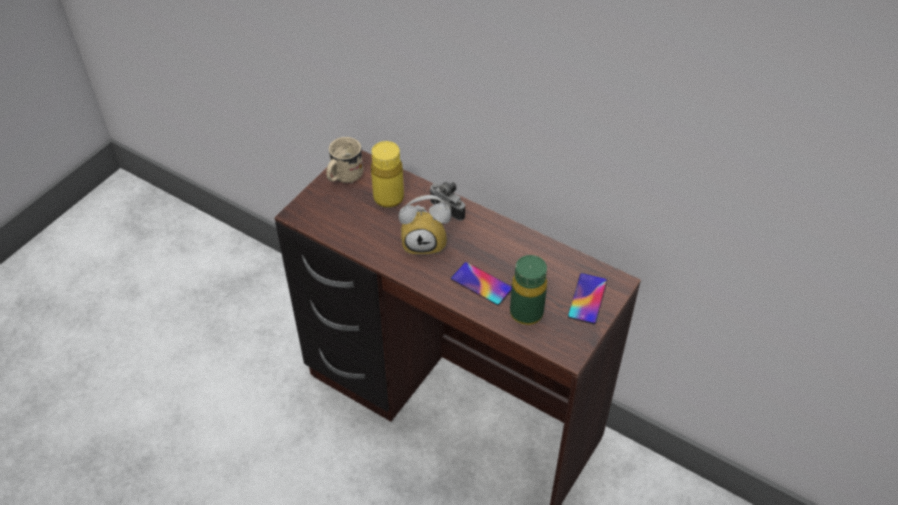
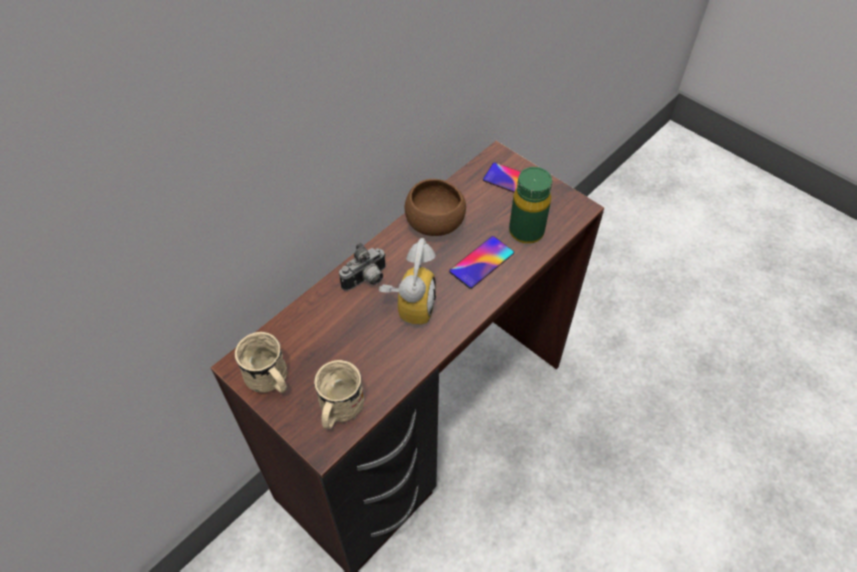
camera: 80 degrees left, 5 degrees up
(324, 216) = (338, 410): none -> beige mug
(388, 198) = (326, 333): yellow bottle -> none
(515, 247) = (435, 225): none -> brown bowl

